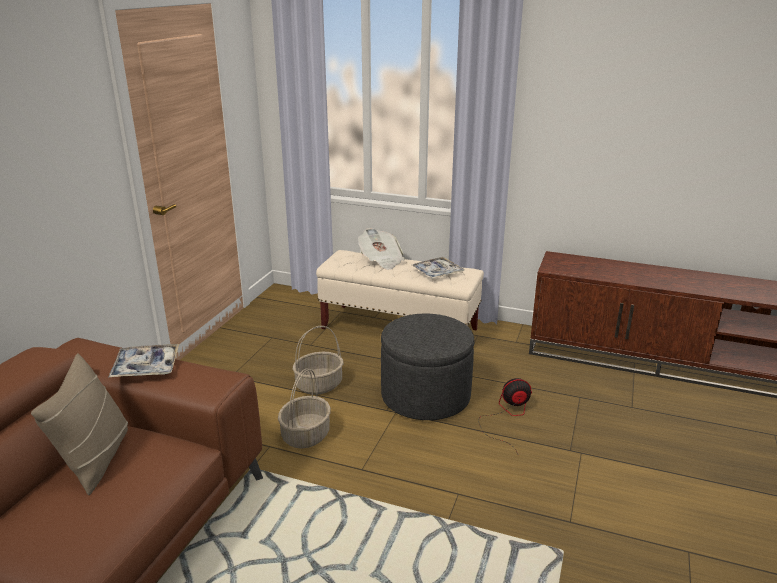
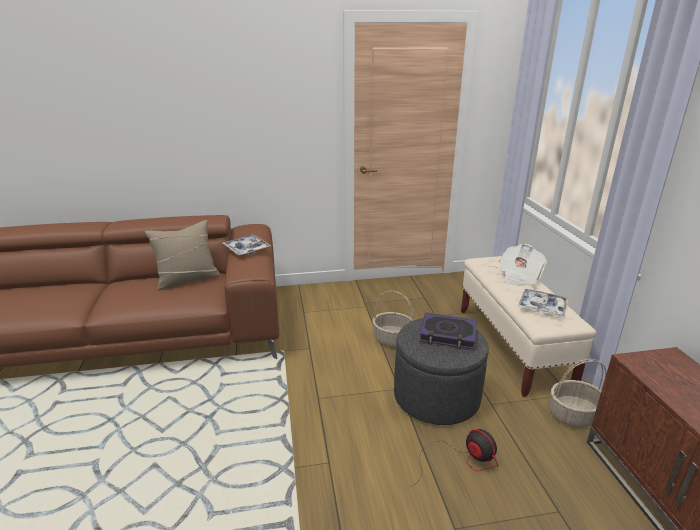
camera: 60 degrees right, 0 degrees up
(305, 435) = (333, 357): basket -> basket (573, 415)
(426, 327) = (448, 335): none -> book

